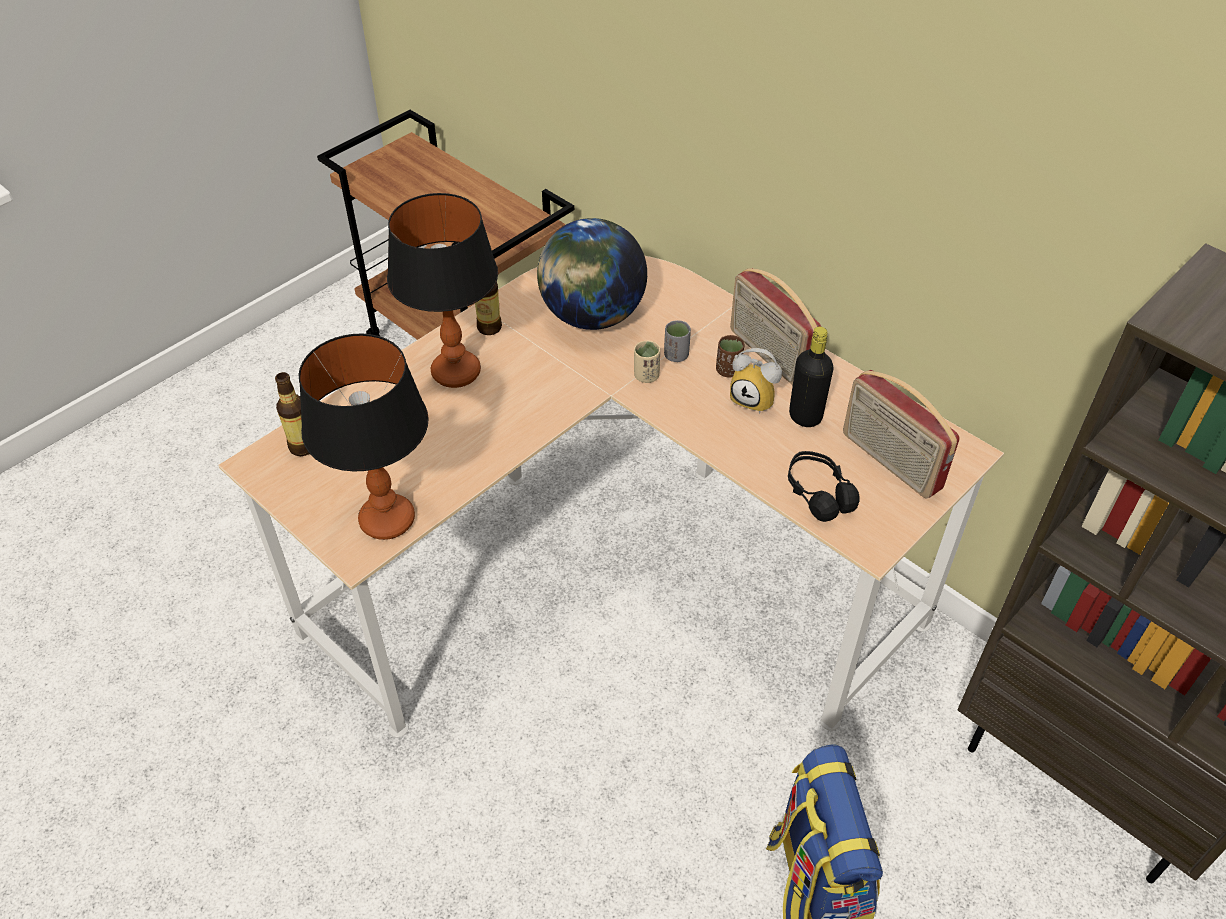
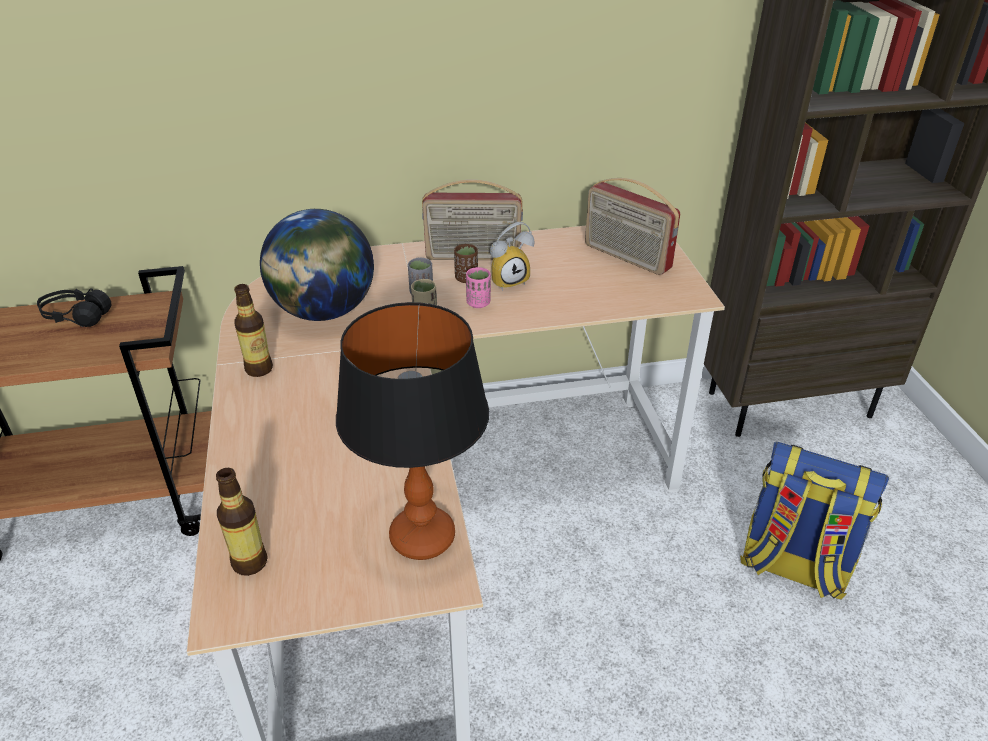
camera: 55 degrees left, 10 degrees down
(455, 373) = (287, 412): table lamp -> none
(698, 399) = (478, 303): none -> pink cup
(805, 416) = (549, 269): black bottle -> none
(818, 494) = (627, 296): black headphones -> black headphones (76, 317)
(889, 462) = (626, 257): radio -> radio turned 45 degrees clockwise

